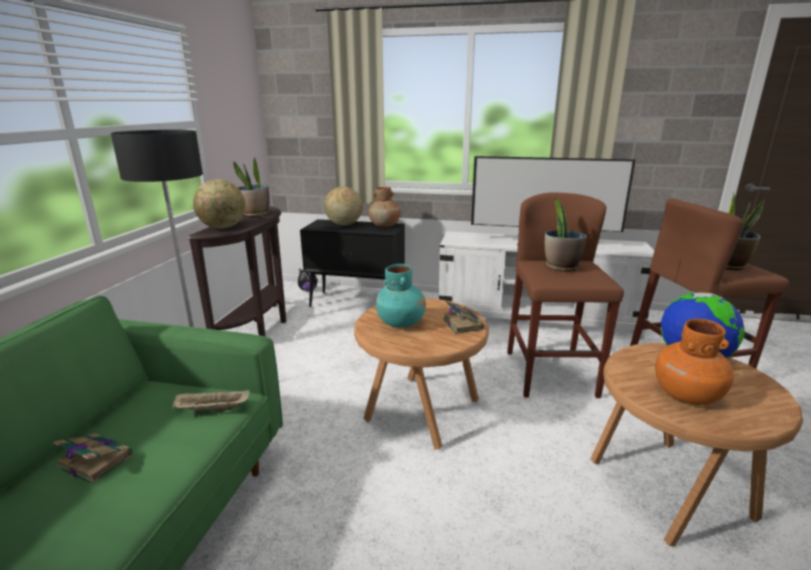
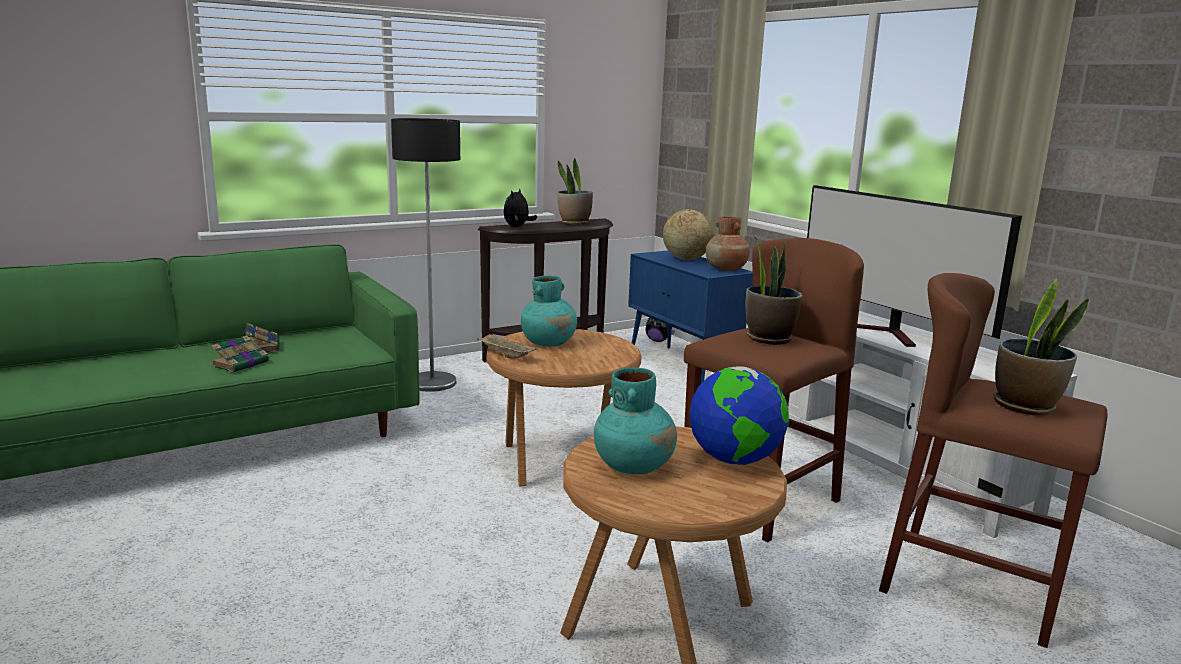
camera: 45 degrees right, 5 degrees down
(211, 410) = (348, 350): beige tray -> beige tray (504, 355)
(223, 228) = (517, 226): globe -> plush toy
(357, 303) = (684, 367): black cabinet -> blue cabinet
(462, 323) = (595, 361): book -> book (241, 364)
(686, 394) = (634, 466): orange vase -> turquoise vase

